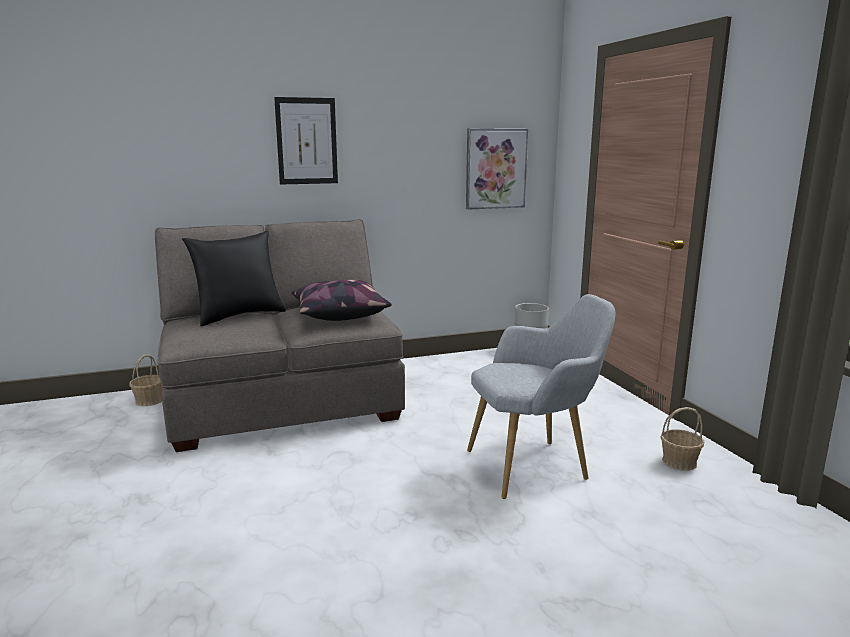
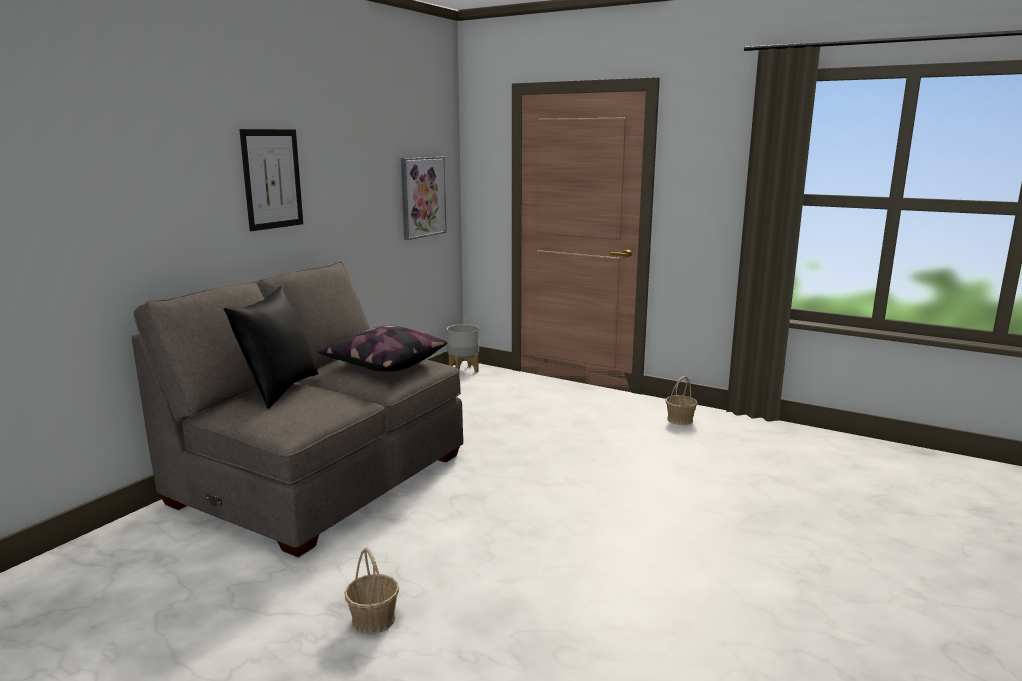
camera: 40 degrees left, 0 degrees up
(150, 400) = (154, 528): basket -> basket (373, 619)
(535, 466) = (607, 452): grey armchair -> none

